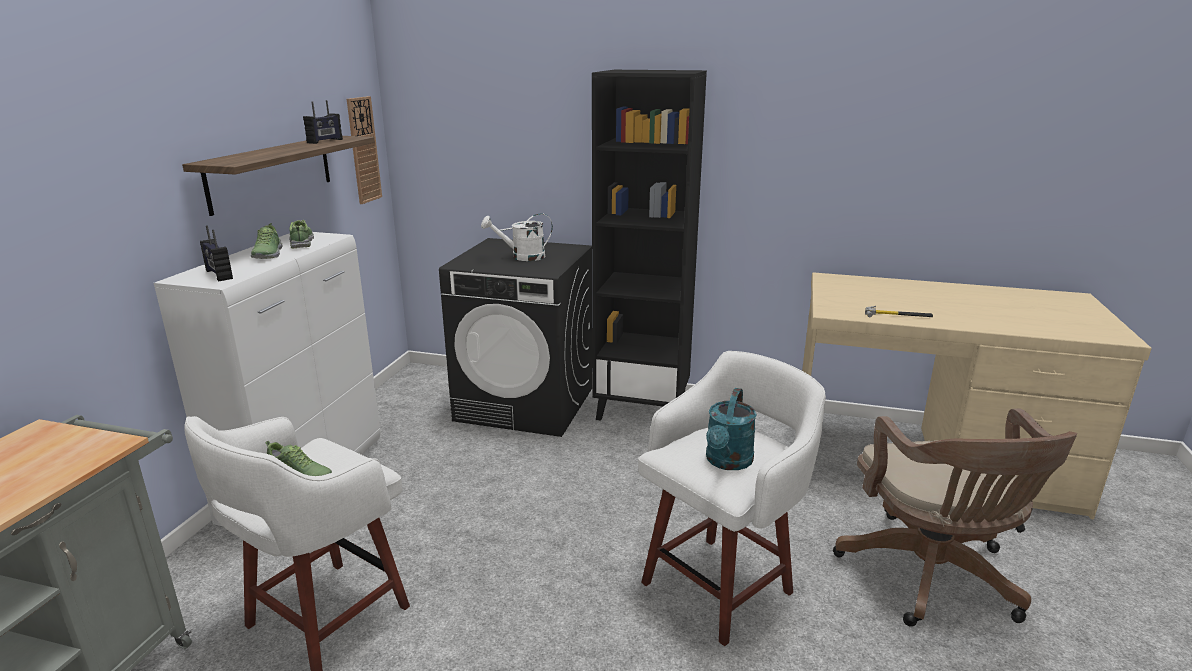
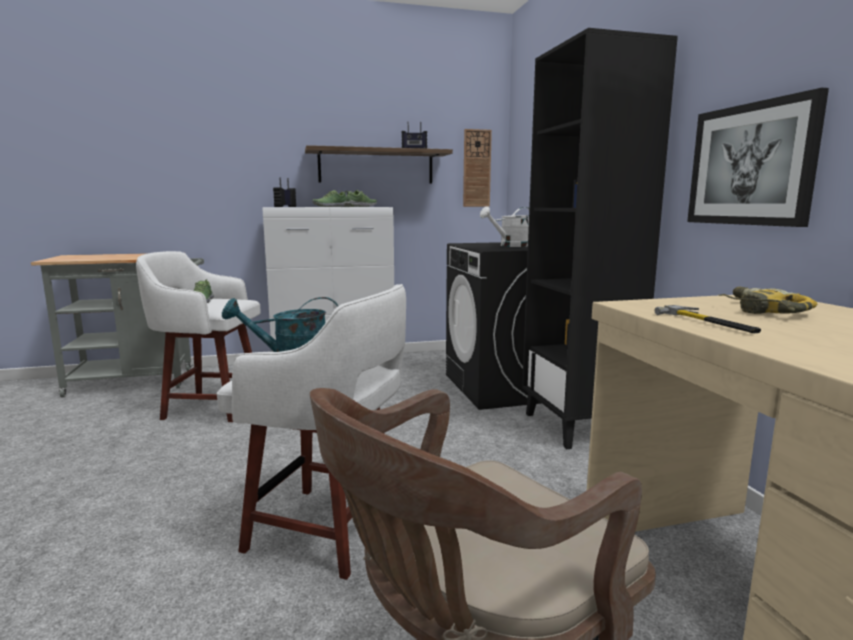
camera: 60 degrees right, 10 degrees down
(522, 257) = (510, 246): white watering can -> white watering can turned 75 degrees counterclockwise
(784, 184) = (750, 165): none -> picture
(868, 294) = (759, 310): none -> power drill

